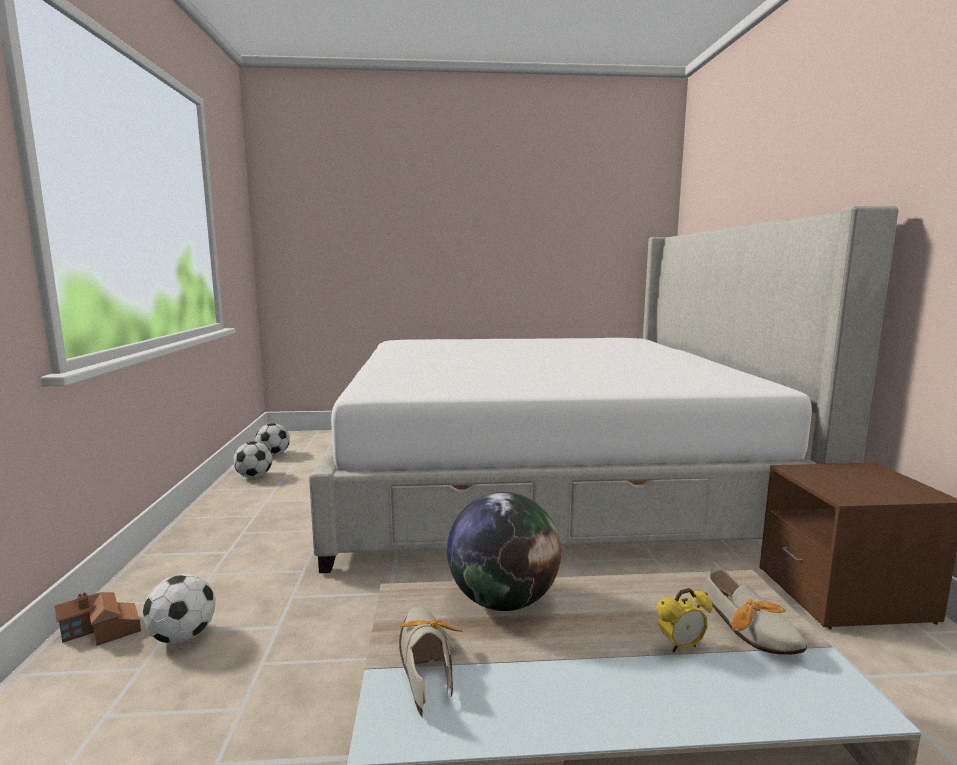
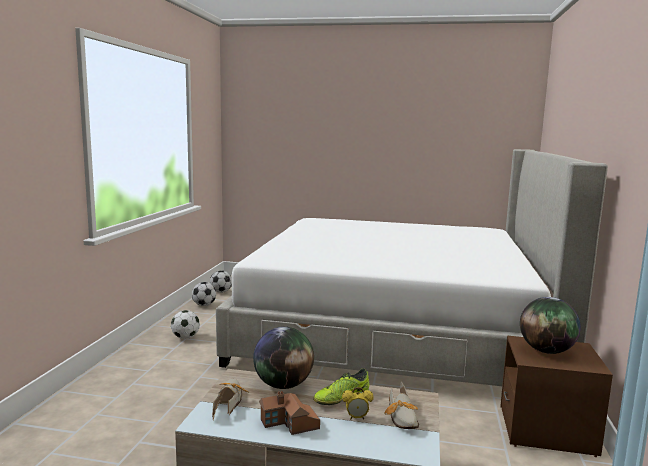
camera: 15 degrees right, 0 degrees up
(101, 631) = (101, 378): toy house -> toy house (289, 423)
(183, 636) = (139, 387): football -> football (185, 337)
(621, 609) = (341, 398): none -> shoe
(845, 480) = (546, 351): none -> globe

